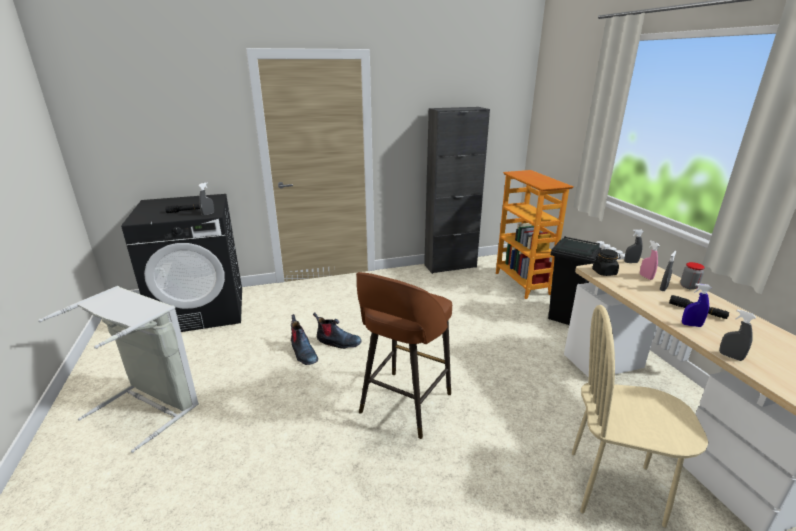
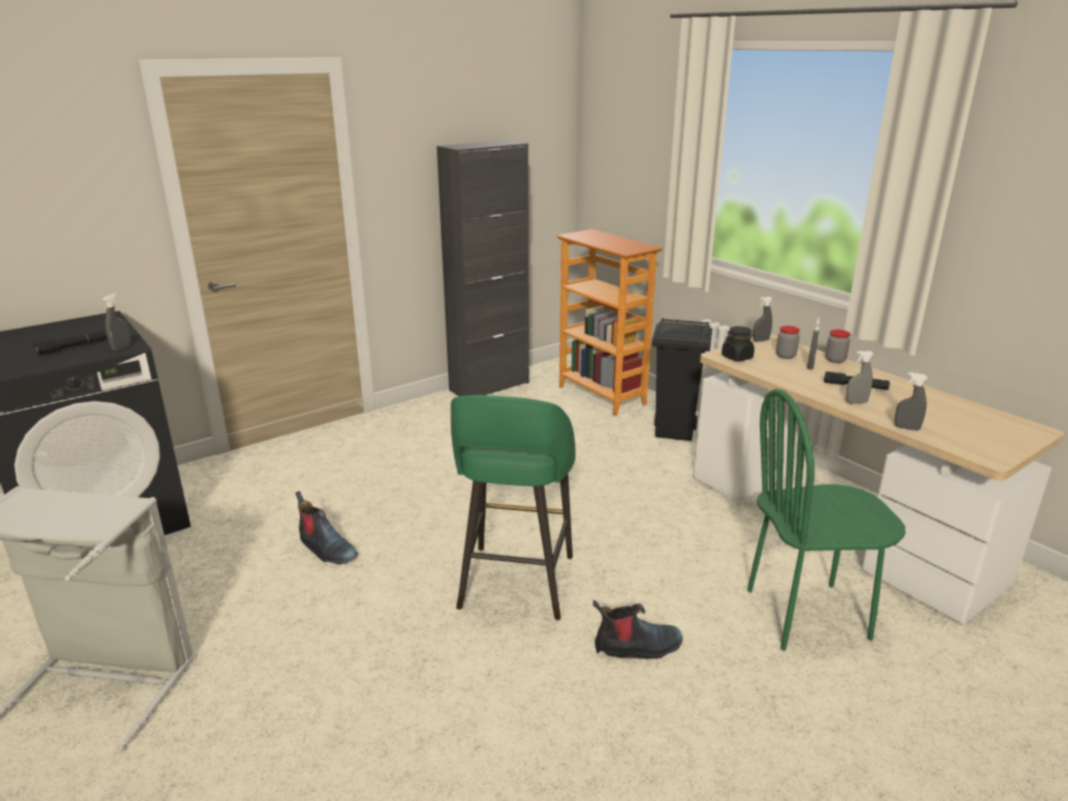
camera: 20 degrees left, 0 degrees up
(338, 342) = (373, 524): boot -> boot (637, 648)
(404, 405) = (515, 584): brown stool -> green stool
(615, 487) = (807, 614): beige chair -> green chair
(646, 277) = (785, 356): pink spray bottle -> jar
(691, 325) = (856, 402): blue spray bottle -> grey spray bottle

